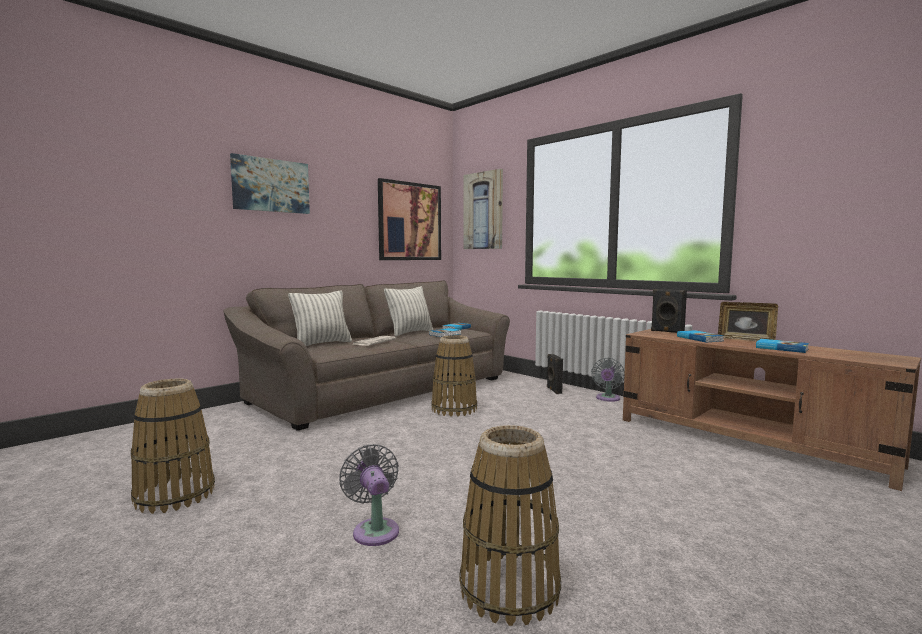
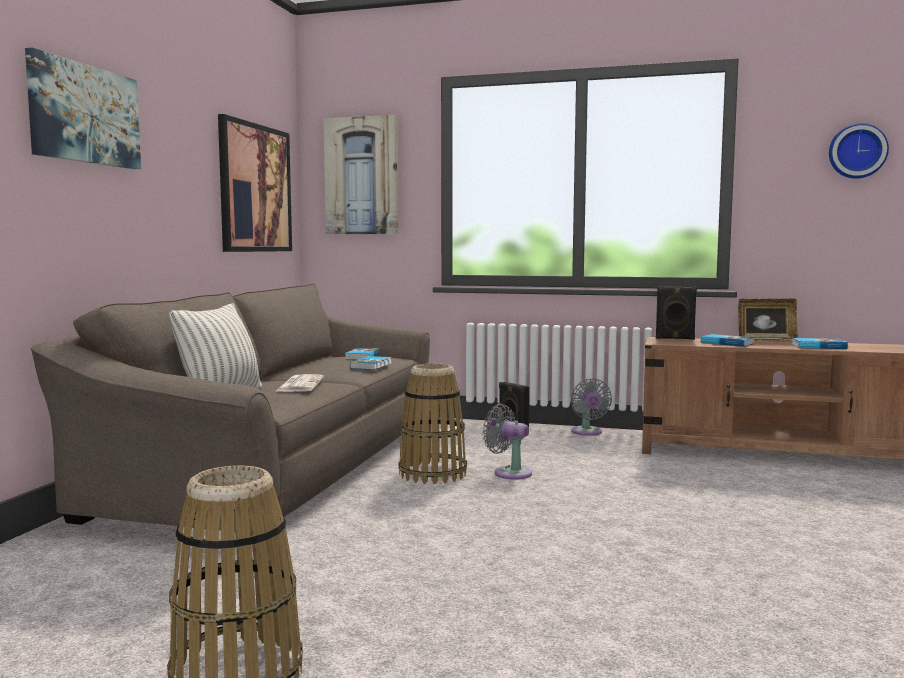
camera: 30 degrees left, 0 degrees up
(374, 529) = (603, 629): grey fan -> grey fan (509, 473)
(410, 332) = (311, 368): pillow -> none
(509, 589) = (827, 639): basket -> none
(858, 164) = (857, 151): none -> wall clock

